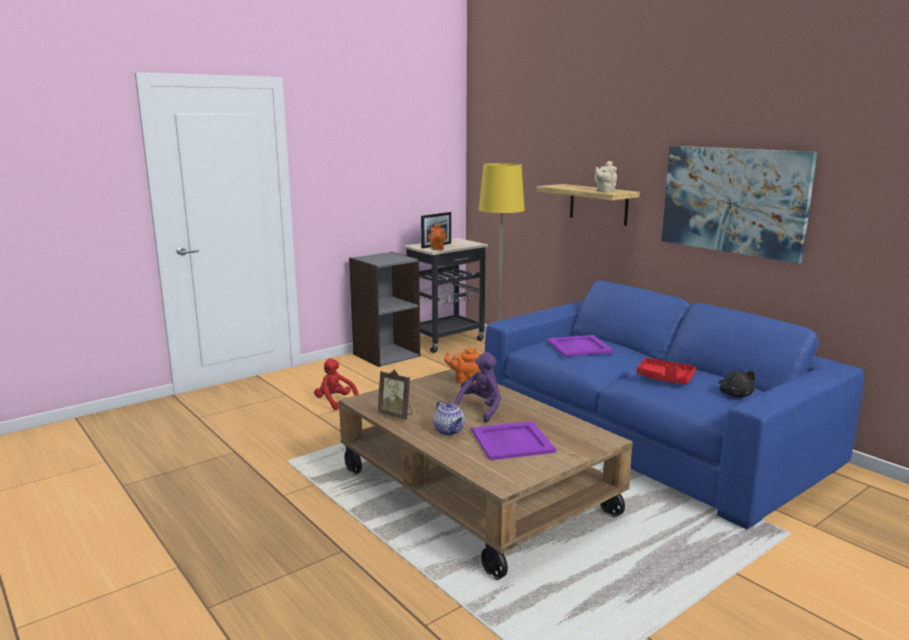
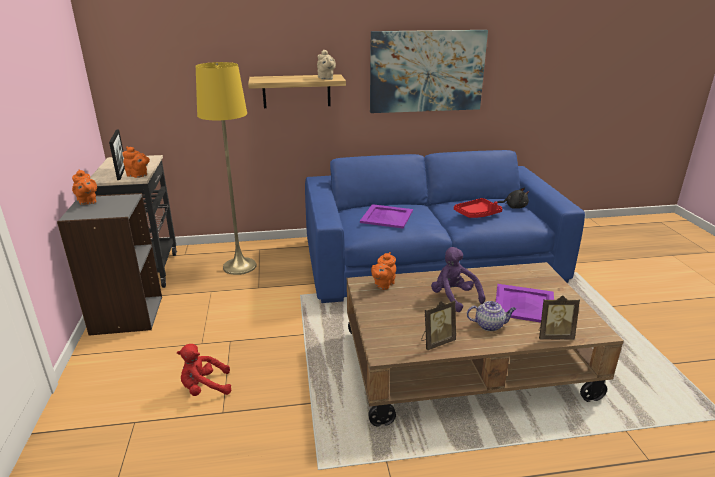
camera: 60 degrees left, 10 degrees up
(385, 254) = (87, 202): none -> orange teapot
(465, 461) = (553, 336): none -> picture frame

